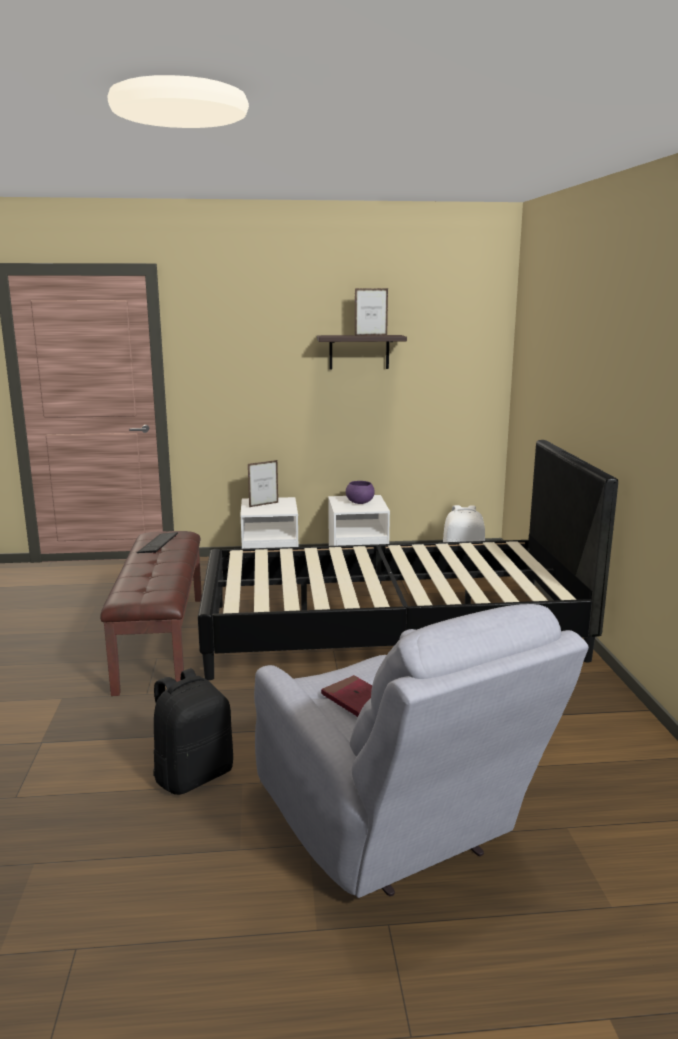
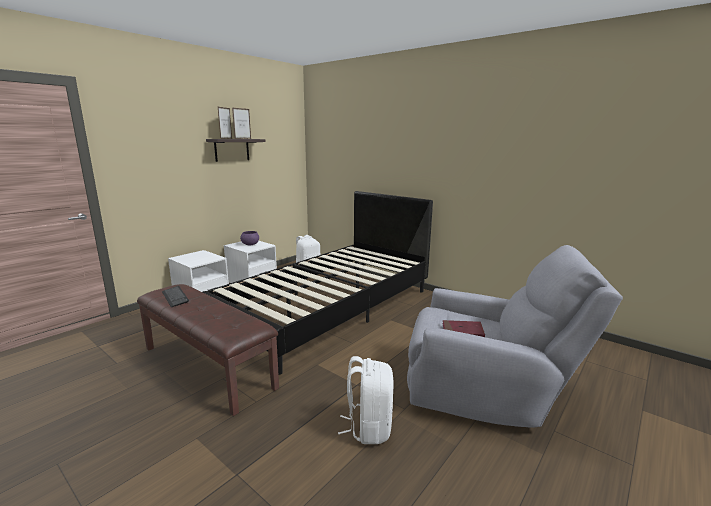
camera: 45 degrees left, 0 degrees up
(193, 775) = (368, 427): black backpack -> white backpack
(264, 505) = (193, 258): picture frame -> picture frame (226, 138)

